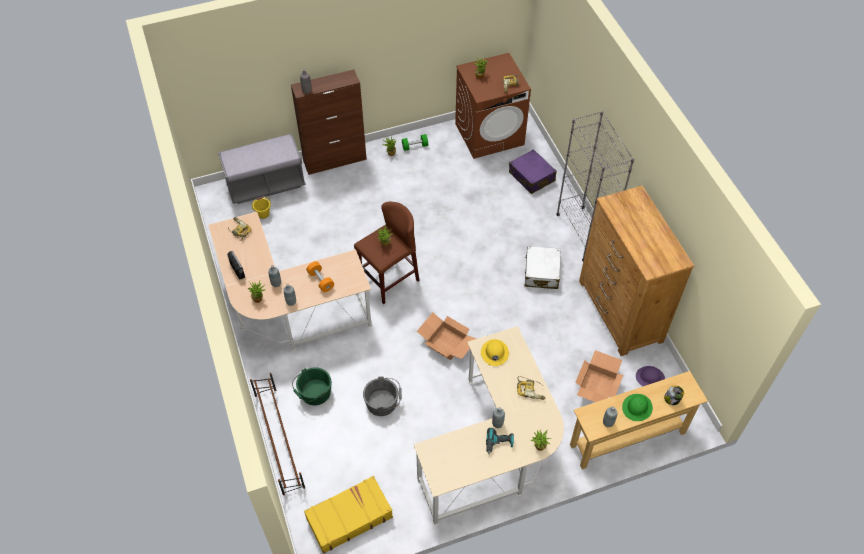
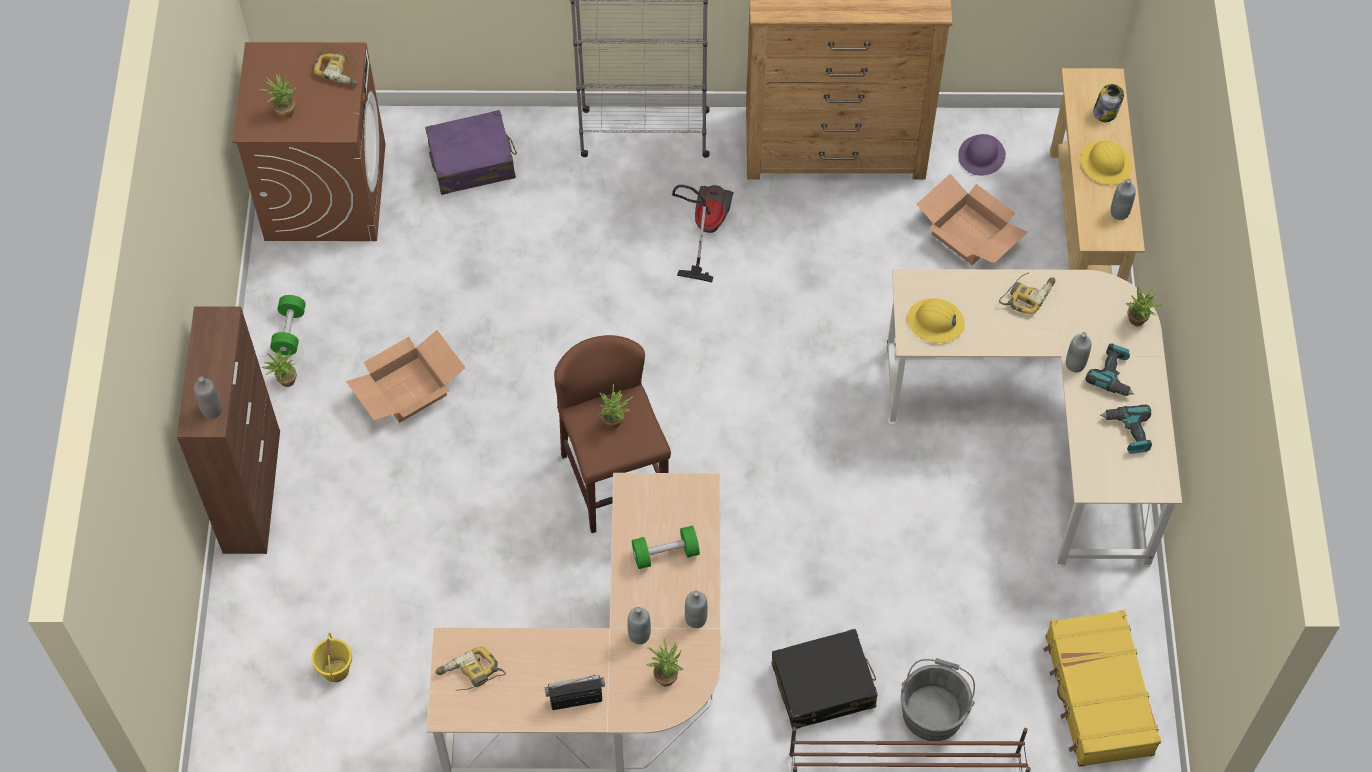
camera: 70 degrees left, 5 degrees up
(266, 185) = (253, 645): grey bench -> none
(314, 393) = (823, 686): green bucket -> black suitcase
(320, 280) = (665, 554): orange dumbbell -> green dumbbell
(383, 402) = (886, 573): grey bucket -> grey bucket (934, 709)
(446, 343) = (797, 432): cardboard box -> cardboard box (408, 391)
(466, 459) = (1128, 432): none -> power drill
(541, 272) = (704, 228): white suitcase -> vacuum cleaner
(637, 408) = (1106, 164): green hard hat -> yellow hard hat

